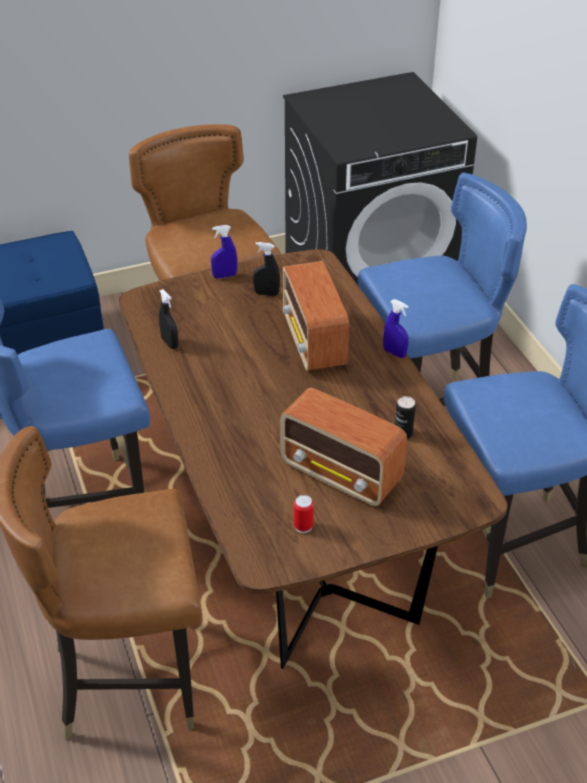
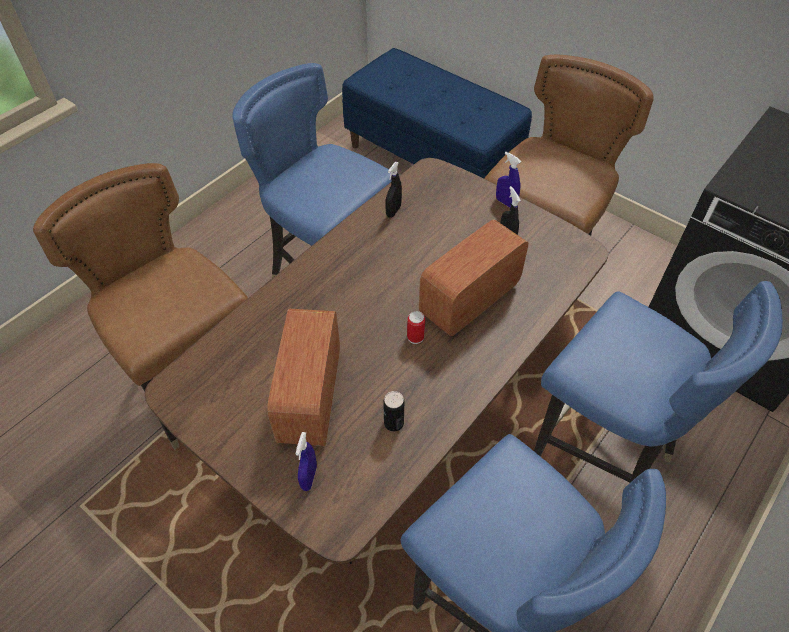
camera: 60 degrees right, 10 degrees up
(303, 526) = (231, 398): can -> can (415, 337)
(394, 353) = (502, 367): blue spray bottle -> blue spray bottle (309, 477)

